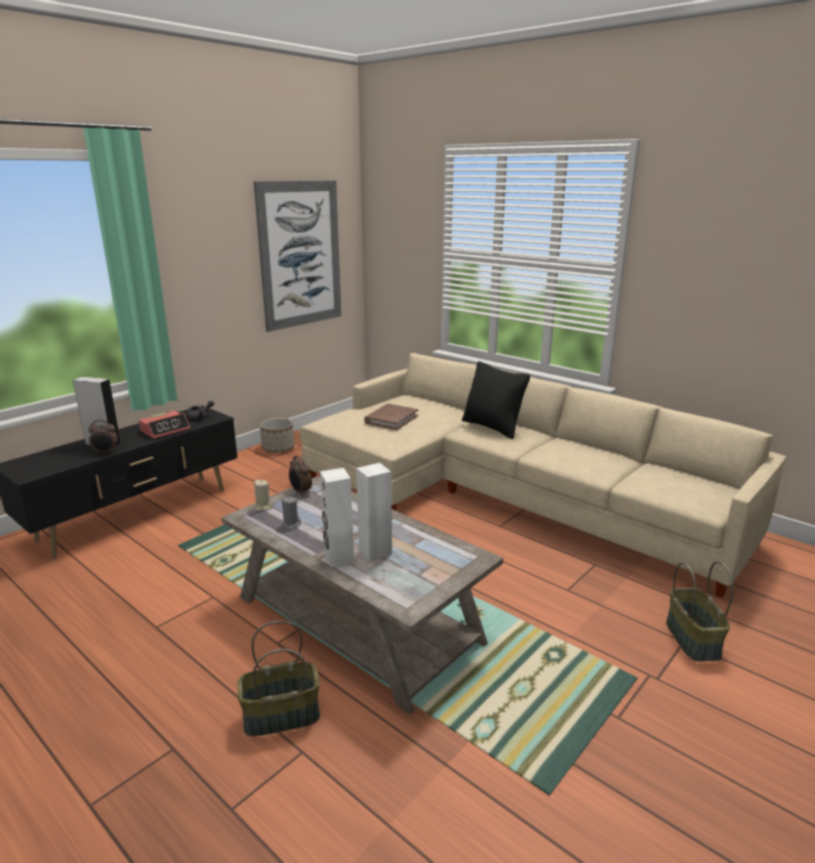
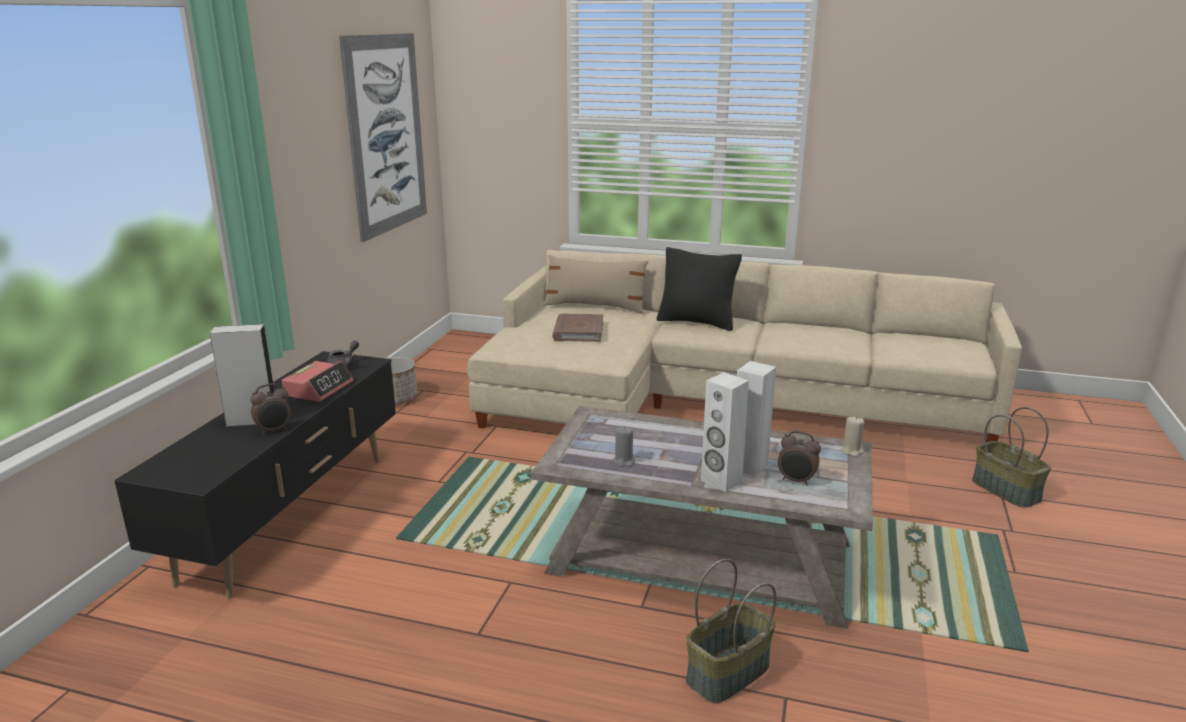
camera: 25 degrees left, 0 degrees up
(263, 507) = (565, 450): beige candle -> beige candle (852, 451)
(300, 492) = (586, 426): alarm clock -> alarm clock (796, 481)
(430, 402) = (595, 306): none -> beige pillow

